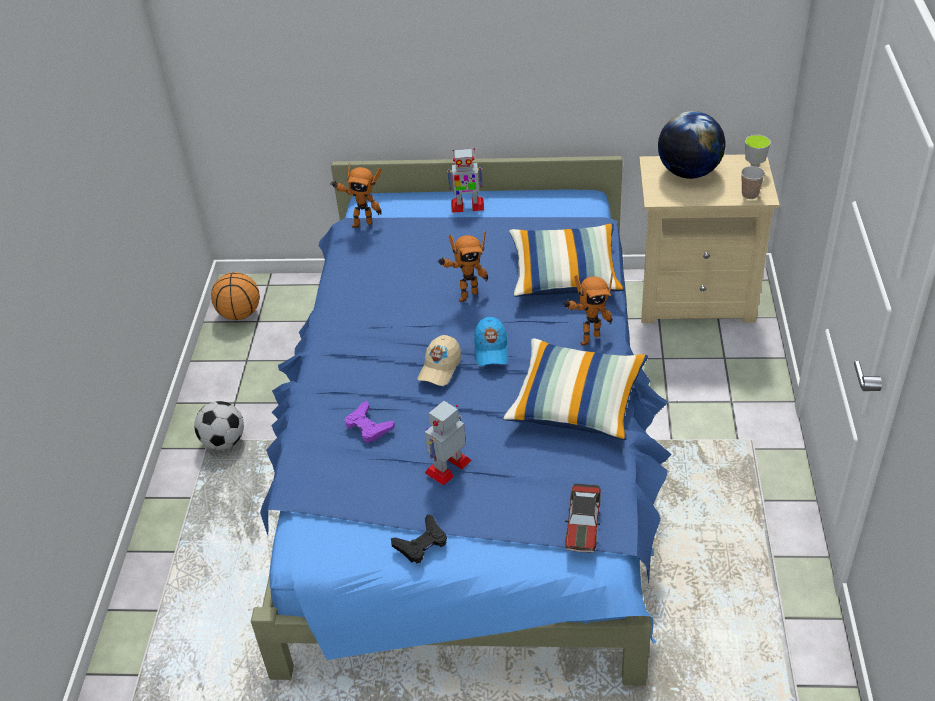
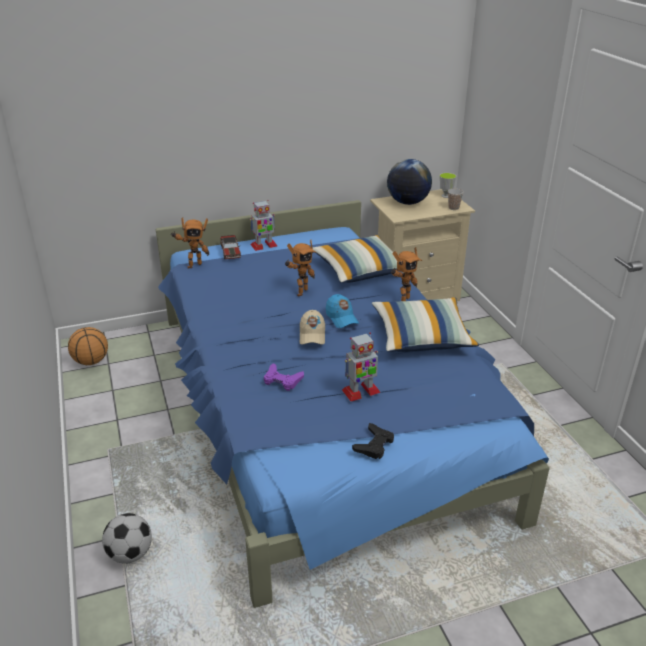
camera: 25 degrees left, 10 degrees down
(224, 441) = (122, 447): football -> football (131, 553)
(448, 466) = (360, 391): toy robot -> toy robot turned 135 degrees counterclockwise
(583, 524) = (480, 405): toy car -> toy car (230, 251)

